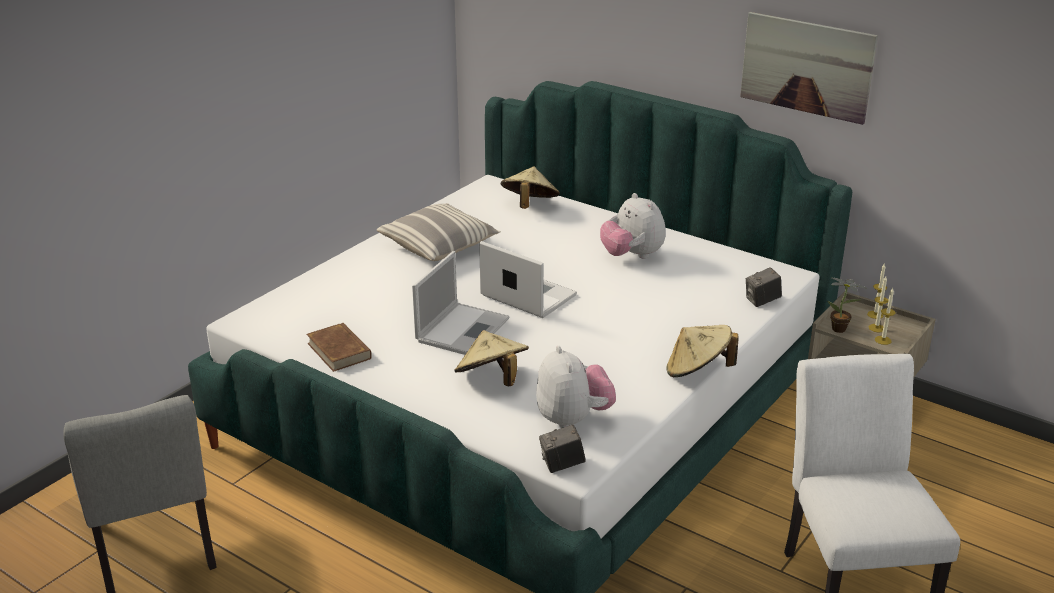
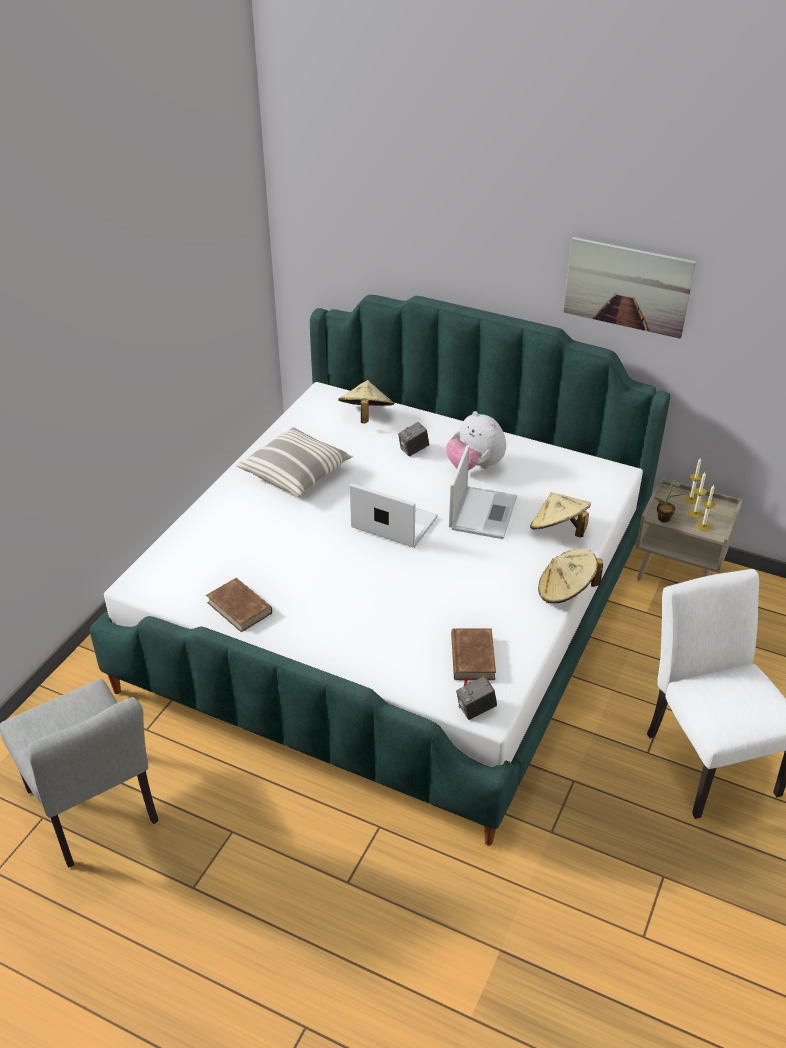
camera: 10 degrees left, 10 degrees up
(463, 329) = (346, 569): laptop -> laptop (483, 512)
(492, 380) = (388, 624): beige hat -> beige hat (558, 531)
(573, 419) = (472, 658): plush toy -> brown book
(762, 301) = (601, 506): camera -> camera (413, 450)

